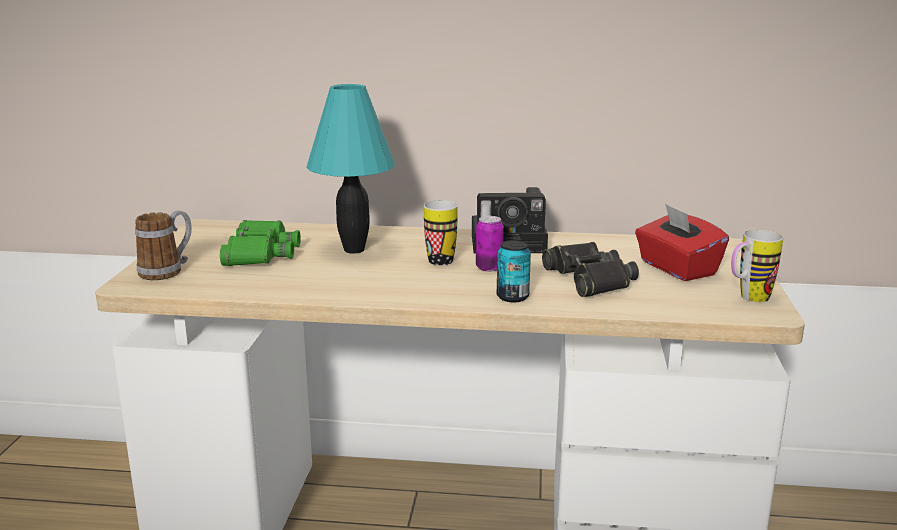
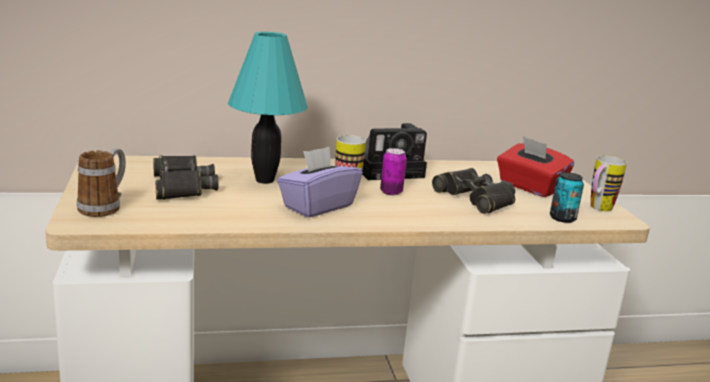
camera: 20 degrees left, 0 degrees up
(260, 253) = (181, 186): green binoculars -> black binoculars
(387, 280) = (317, 206): none -> purple tissue box
(512, 297) = (431, 216): can -> can (562, 218)

